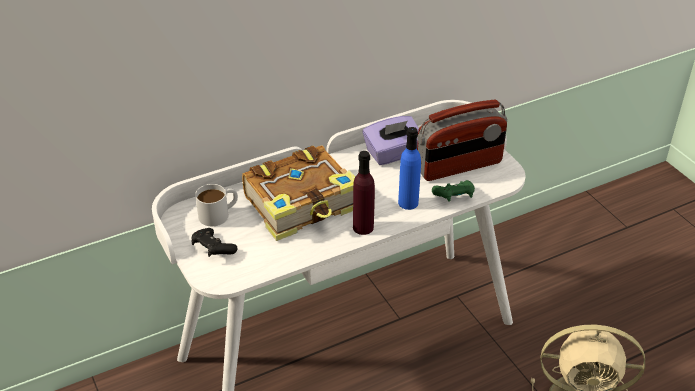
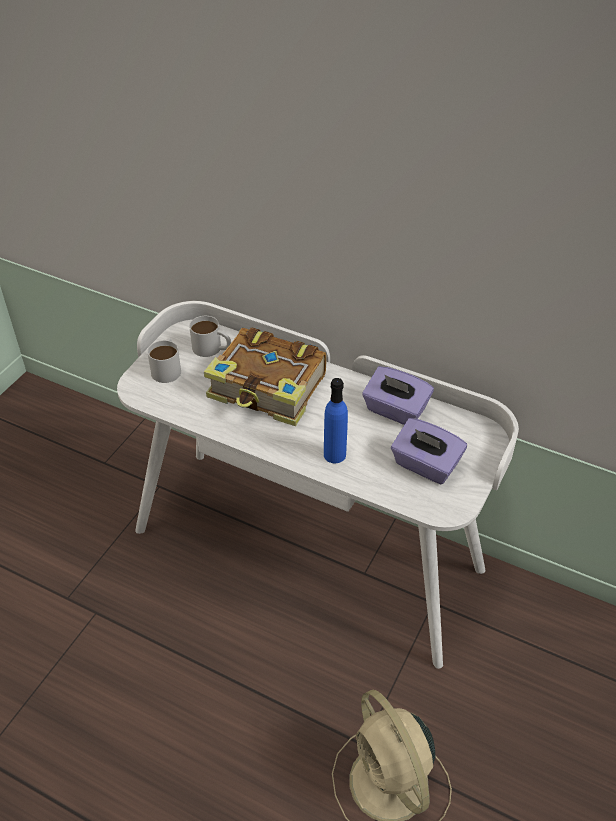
camera: 55 degrees right, 5 degrees up
(213, 249) = (167, 368): black game controller -> white mug
(363, 227) = (272, 441): purple bottle -> none
(454, 197) = (375, 483): green game controller -> none
(459, 166) = (425, 465): radio -> purple tissue box

